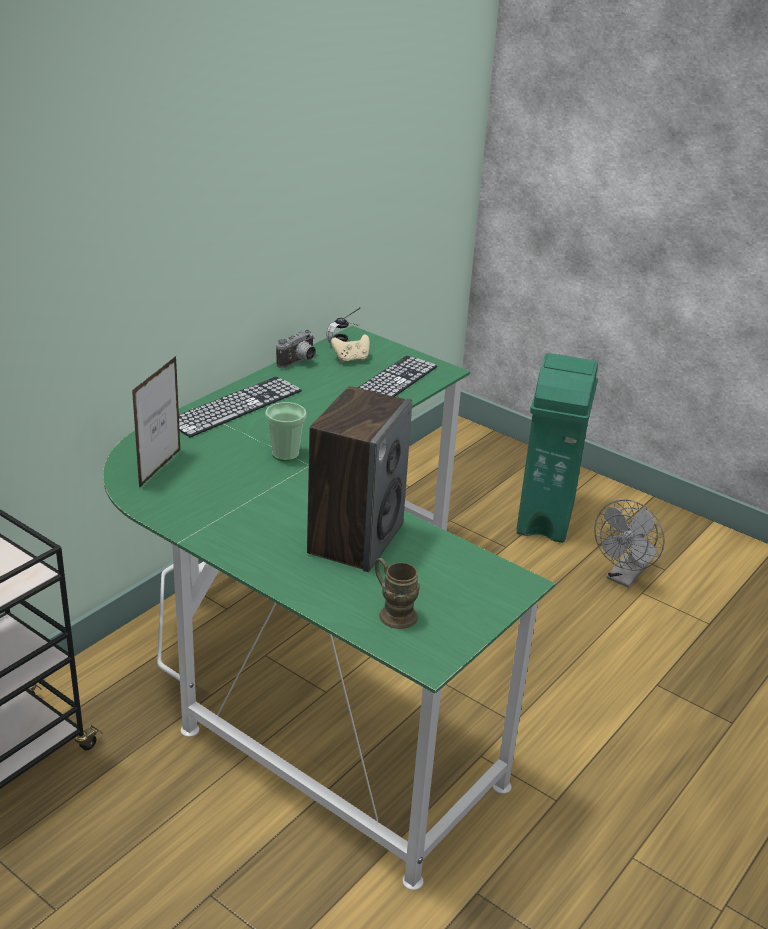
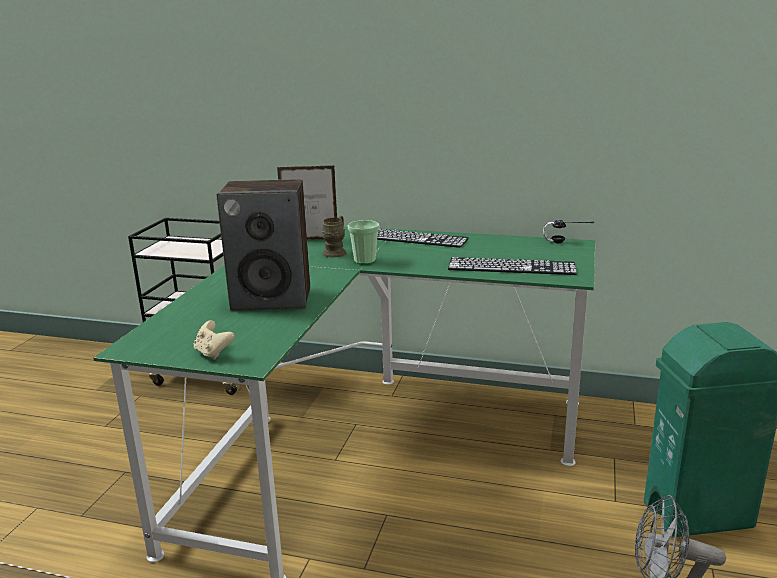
camera: 70 degrees right, 10 degrees down
(299, 362) = (503, 239): camera -> none
(351, 359) = (536, 250): beige game controller -> beige game controller (213, 353)
(392, 612) = (184, 327): brown mug -> brown mug (336, 251)

